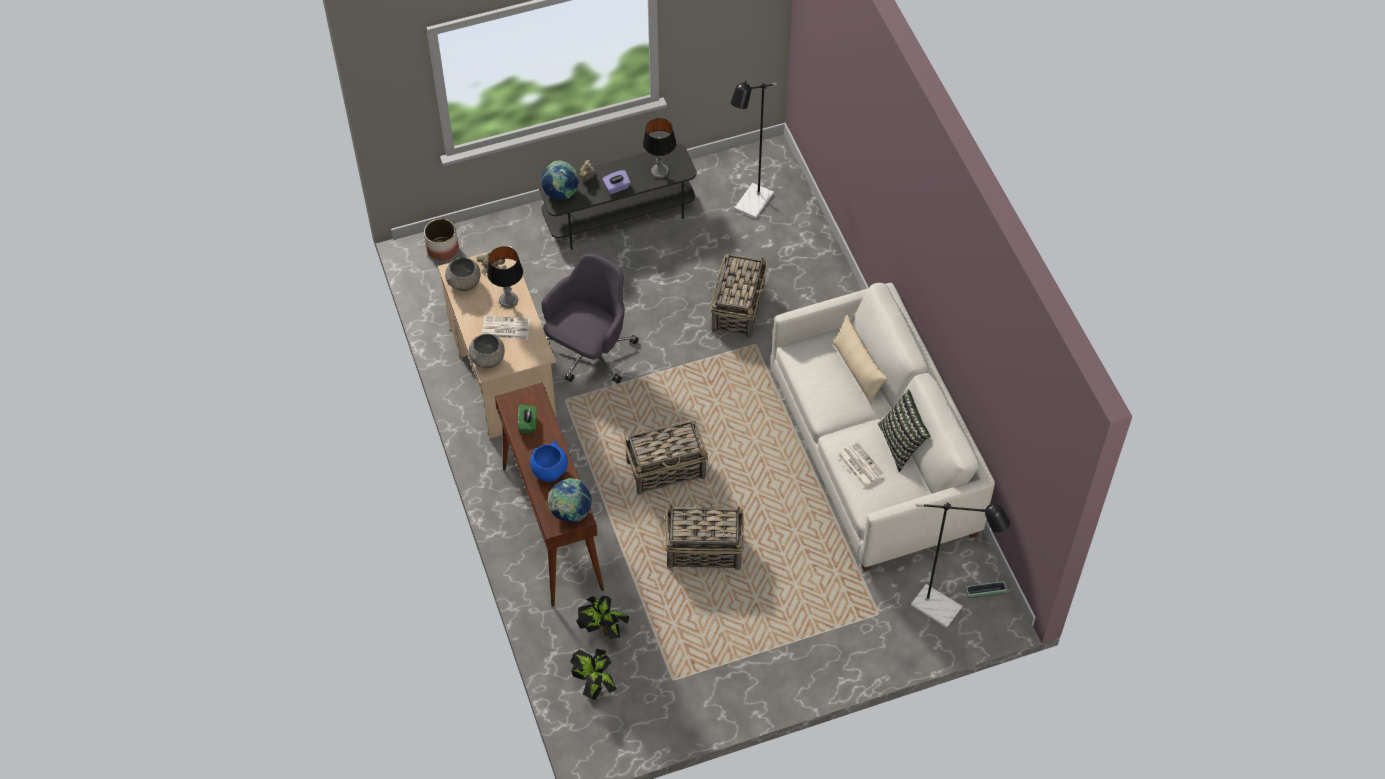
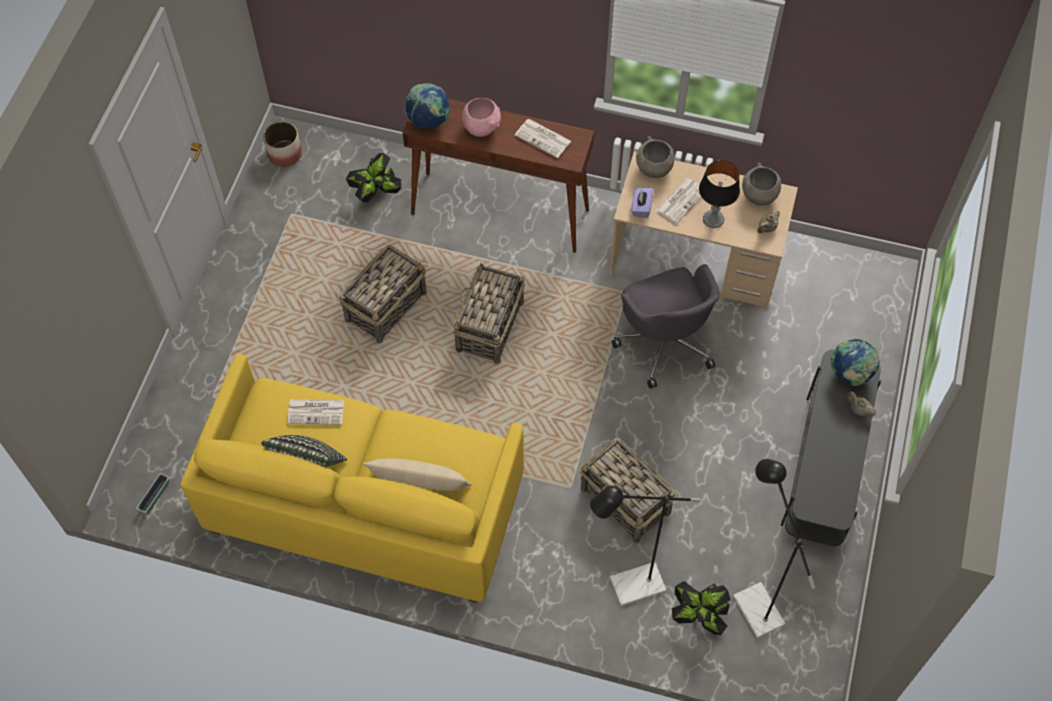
camera: 125 degrees right, 5 degrees up
(442, 248) = (880, 292): planter -> planter (285, 154)
(528, 424) = (543, 138): green tissue box -> newspaper
(549, 471) = (481, 128): blue bowl -> pink bowl
(595, 684) = (334, 163): potted plant -> potted plant (699, 616)
(616, 187) = (825, 428): purple tissue box -> purple tissue box (641, 207)
(660, 171) = (821, 482): table lamp -> none
(873, 455) = (365, 505): white sofa -> yellow sofa
(944, 611) = (169, 450): black floor lamp -> black floor lamp (628, 587)

